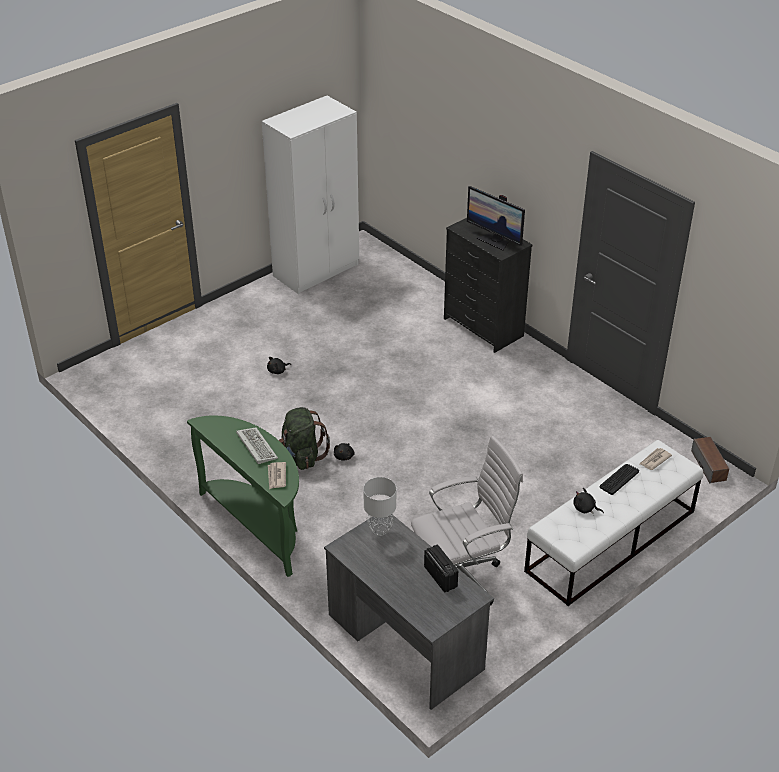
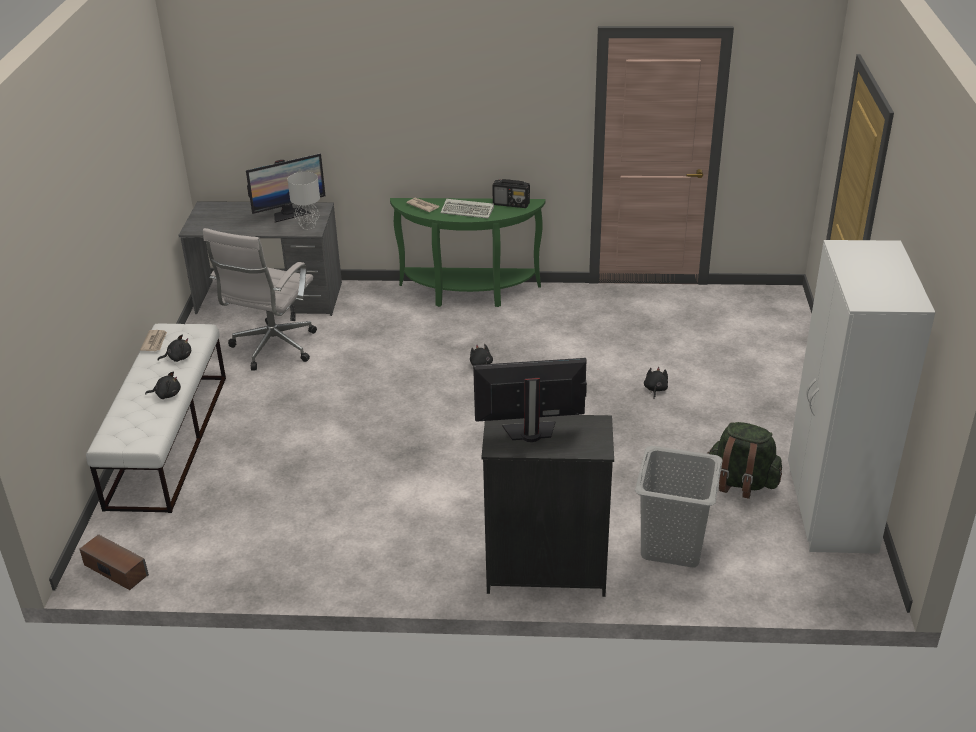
camera: 135 degrees right, 5 degrees down
(302, 456) = (513, 346): green backpack -> green backpack (741, 483)
(376, 557) = (289, 214): none -> monitor
(410, 301) = (673, 546): none -> grey laundry basket
(440, 577) = (230, 226): radio -> radio (511, 204)
(619, 479) = (167, 394): keyboard -> black plush toy
(654, 460) = (144, 429): newspaper -> newspaper (154, 342)

